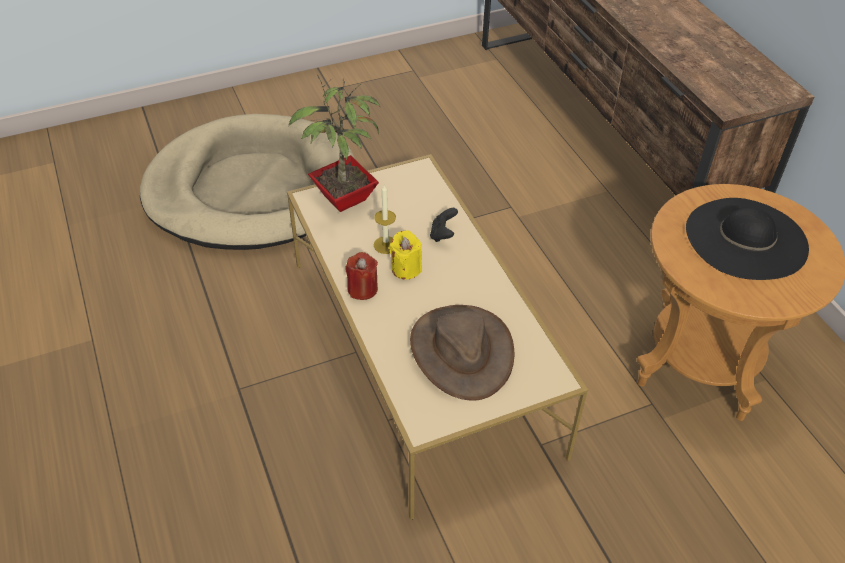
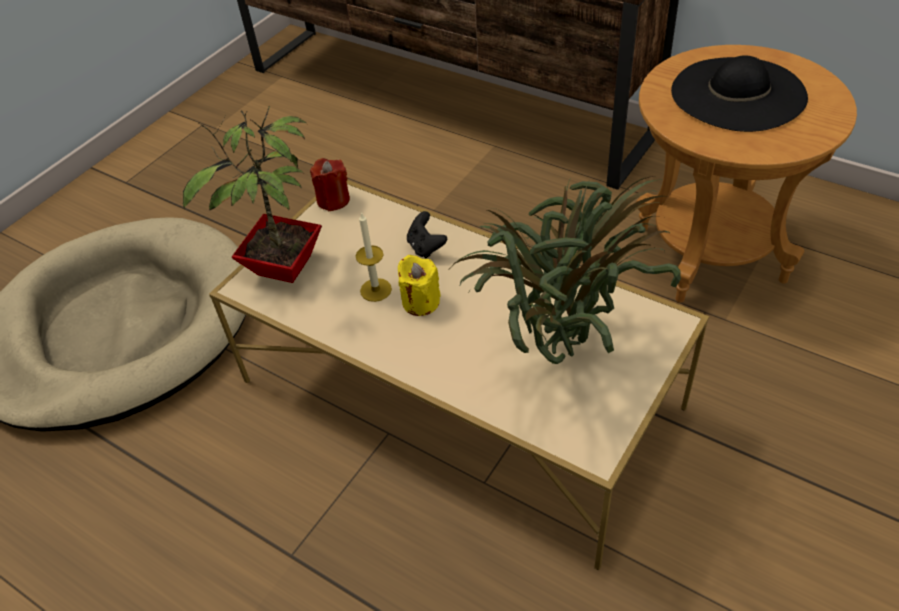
camera: 30 degrees left, 0 degrees up
(362, 289) = (394, 349): red candle -> red candle (333, 200)
(461, 351) = (558, 352): brown hat -> potted plant

